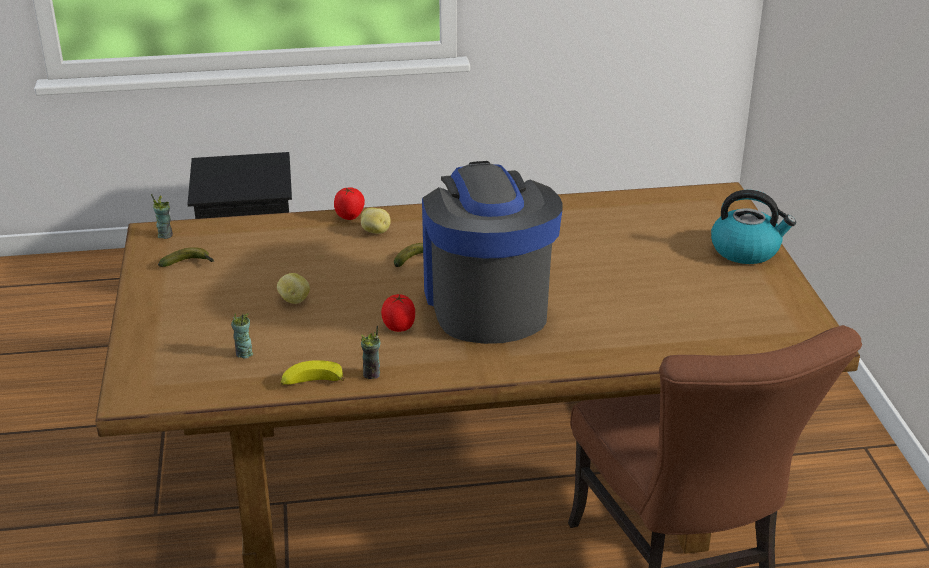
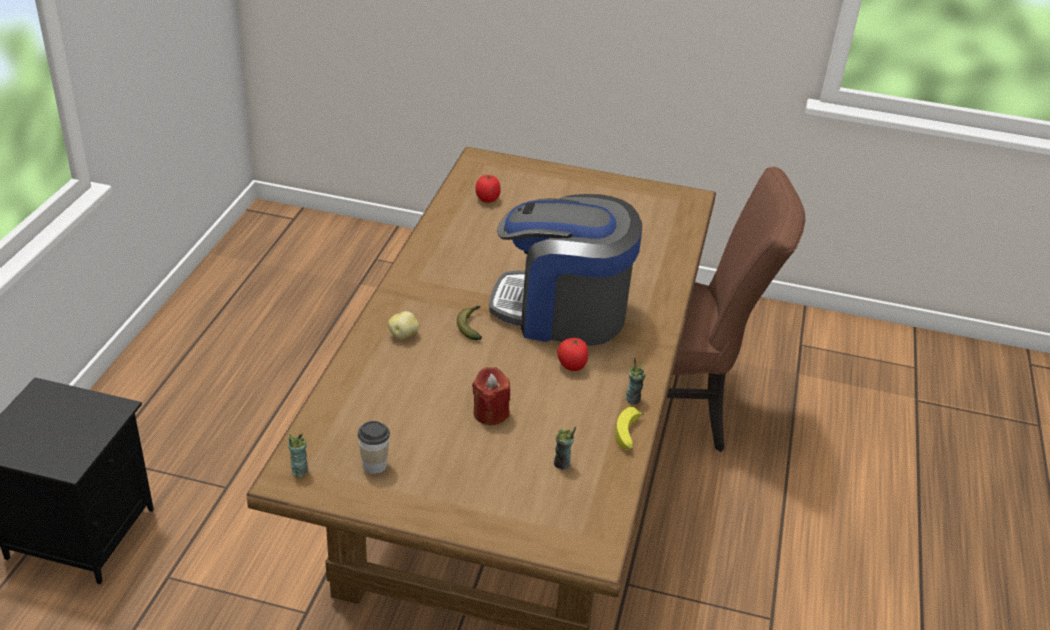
camera: 70 degrees left, 5 degrees up
(189, 264) = (374, 465): banana -> cup
(293, 300) = (490, 413): potato -> red candle
(350, 216) = (363, 342): tomato -> tomato (487, 199)
(746, 250) = (566, 180): kettle -> none

